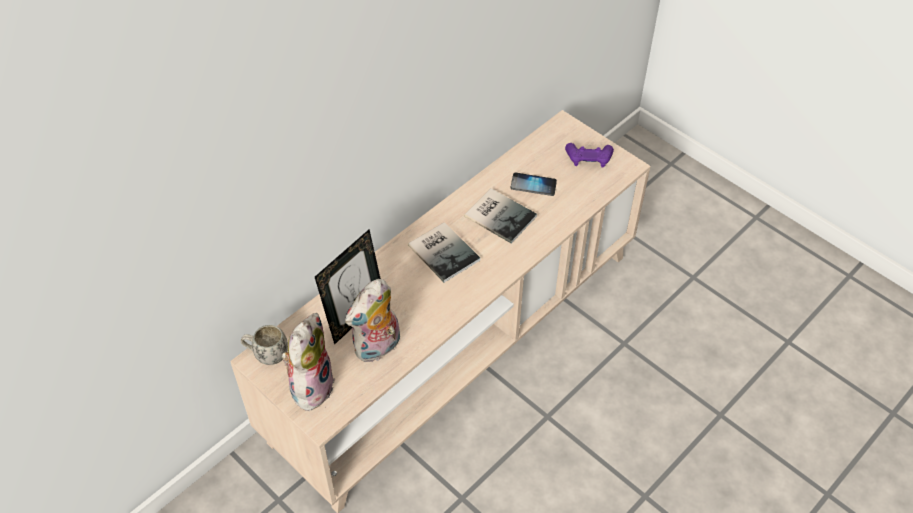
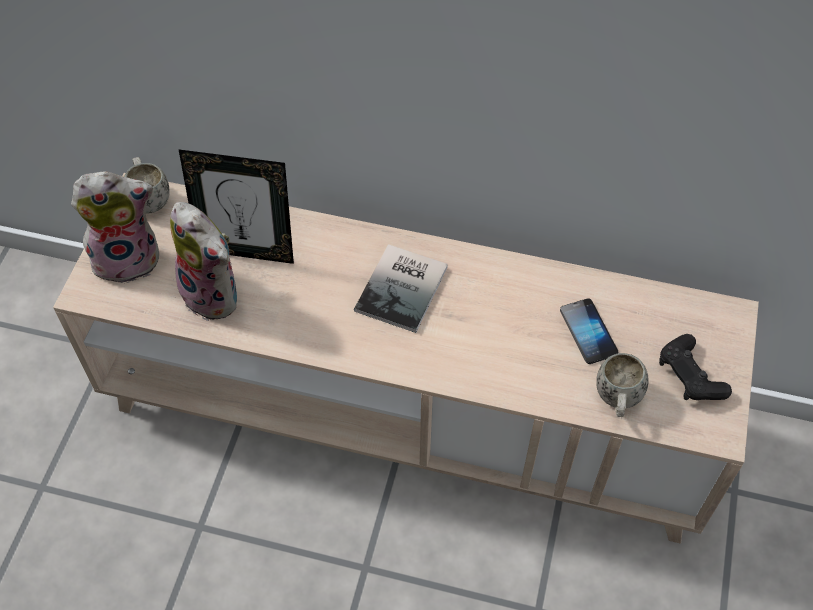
camera: 60 degrees right, 5 degrees up
(378, 348) = (215, 294): plush toy -> plush toy turned 150 degrees counterclockwise
(500, 214) = (508, 318): book -> none
(584, 195) = (617, 401): none -> white mug
(588, 159) = (690, 376): purple game controller -> black game controller

